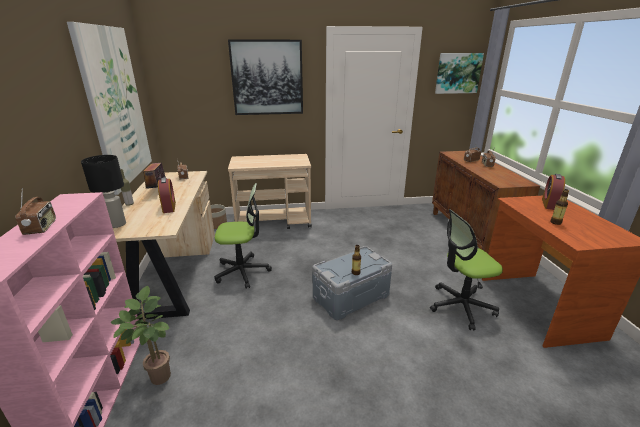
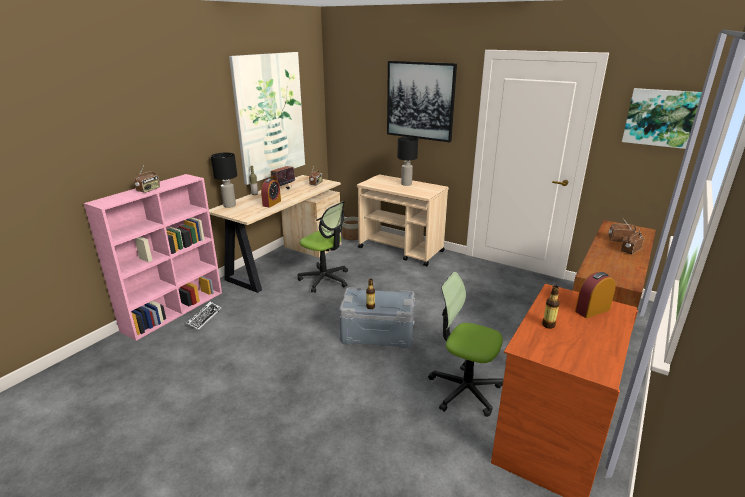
camera: 40 degrees right, 0 degrees up
(157, 376) = (204, 318): potted plant -> keyboard
(271, 159) = (406, 184): none -> black table lamp

